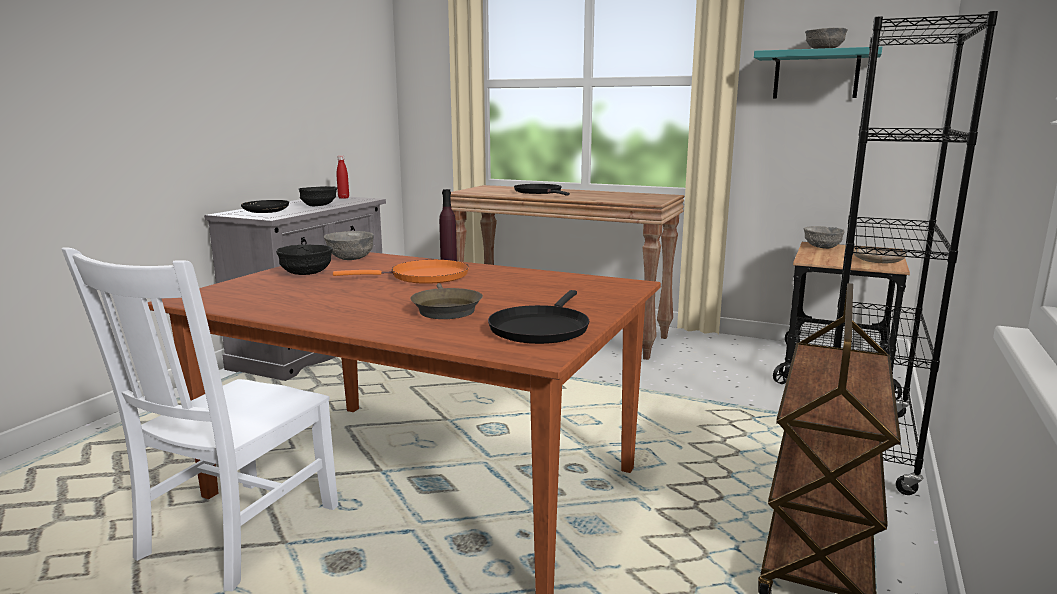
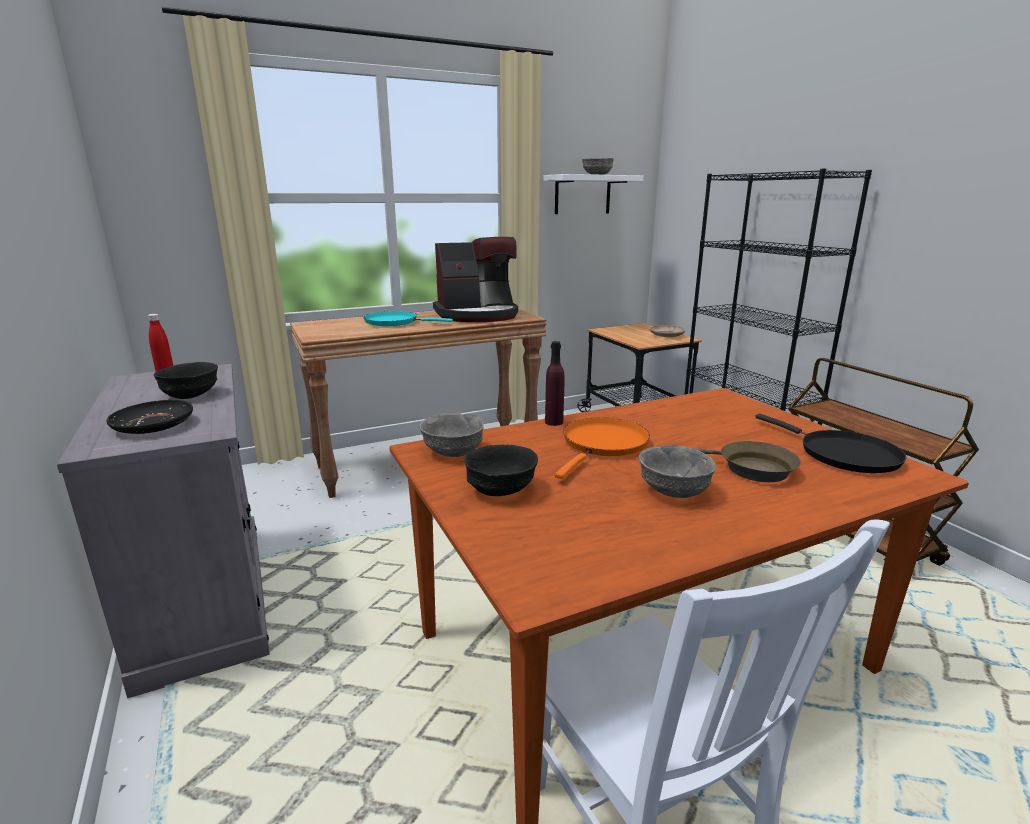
camera: 50 degrees left, 5 degrees up
(539, 192) = (395, 322): black frying pan -> turquoise frying pan
(618, 196) = (477, 315): none -> coffee machine
(816, 75) = (582, 195): turquoise shelf -> white shelf
(822, 247) = (611, 331): grey bowl -> grey bowl (672, 491)

